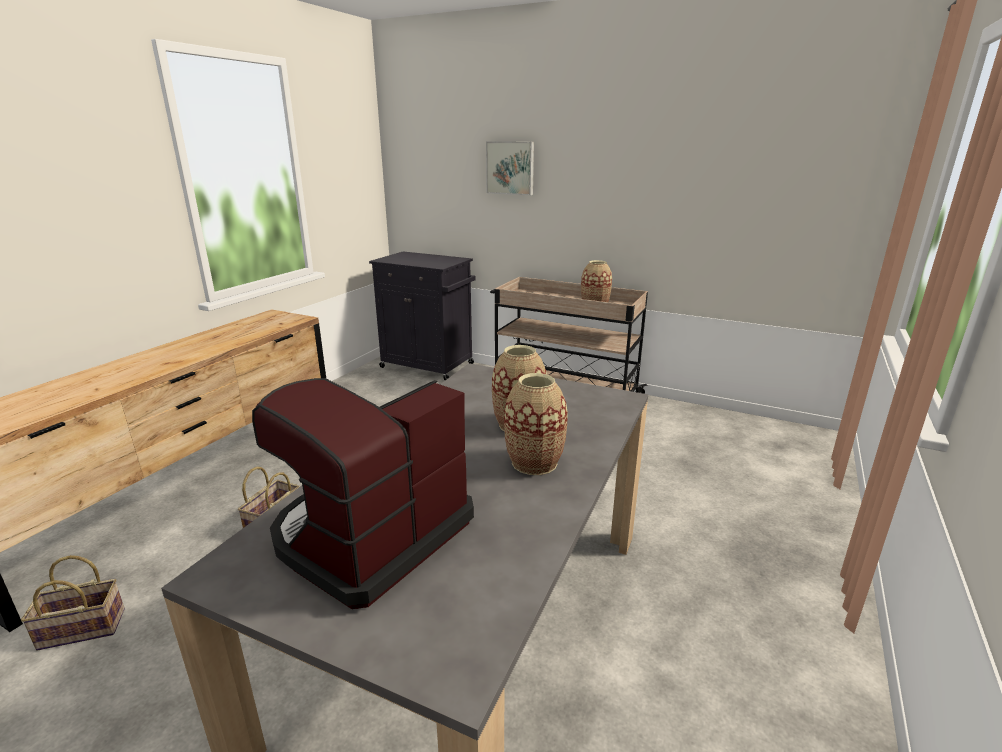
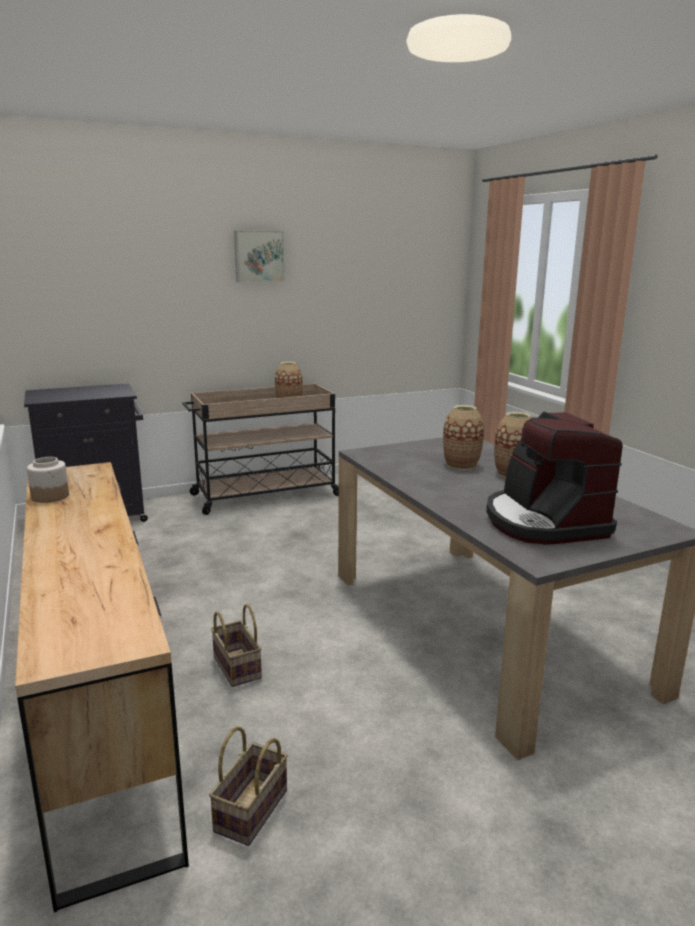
camera: 50 degrees left, 5 degrees down
(225, 330) = (50, 496): none -> jar
(510, 168) = (167, 284): picture -> picture (259, 256)

